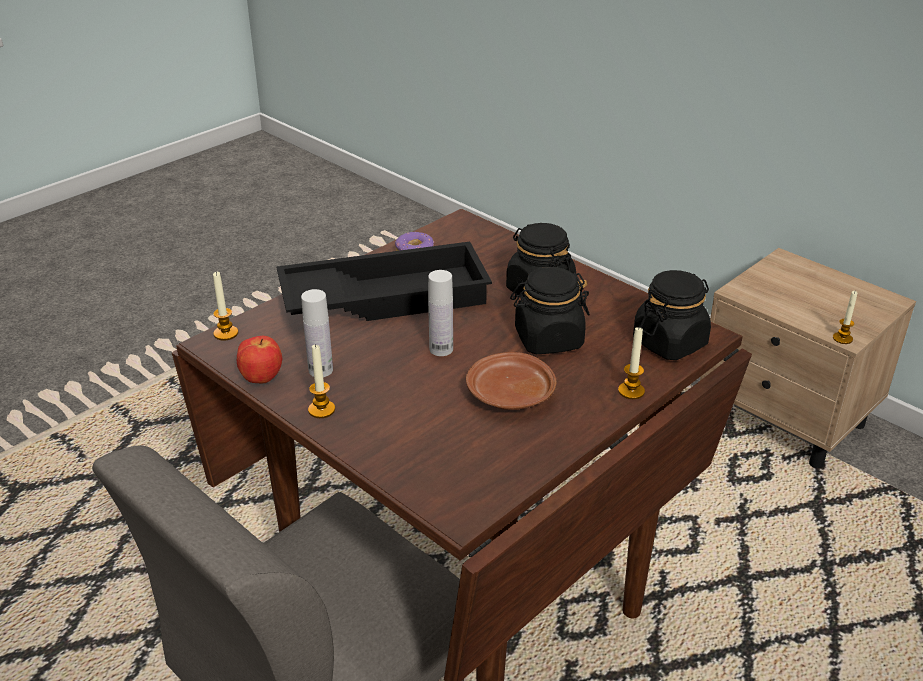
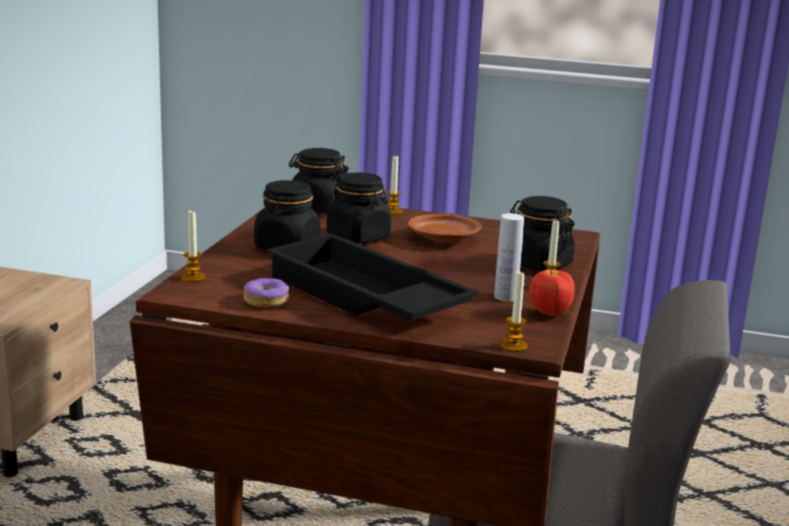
camera: 120 degrees left, 15 degrees down
(386, 431) = (538, 263): none -> black jar
(441, 349) = (418, 265): white bottle -> none
(842, 338) = (69, 284): candle -> candle (193, 278)

